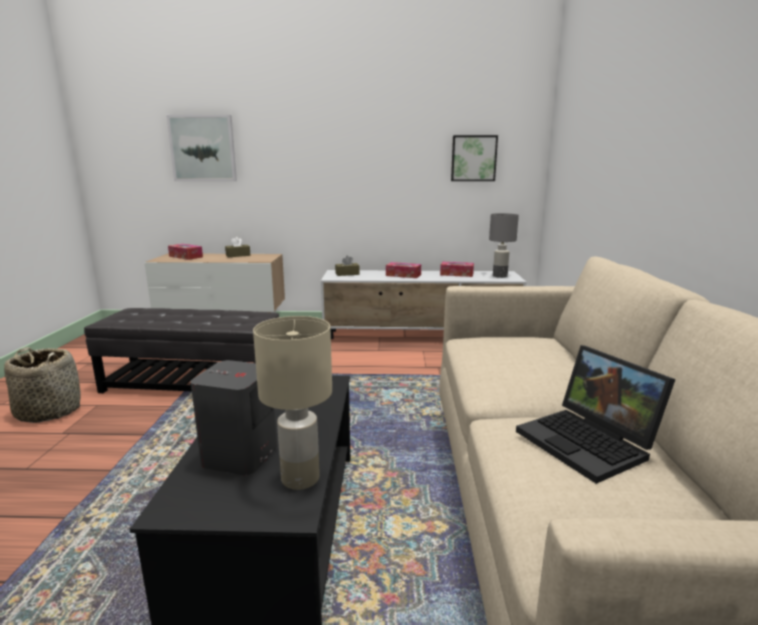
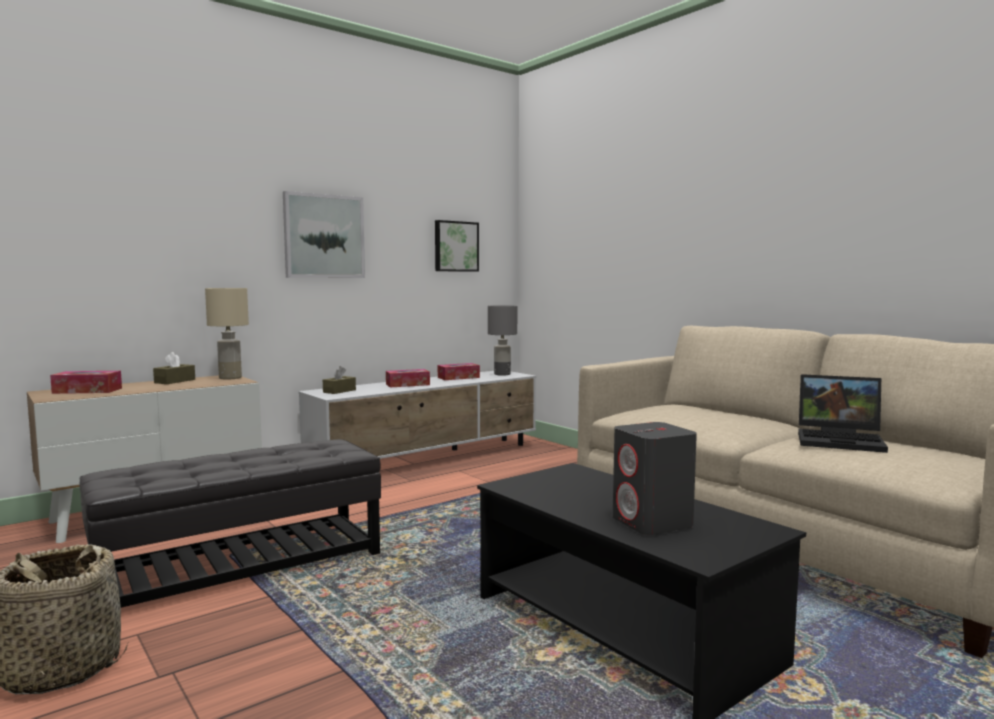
camera: 40 degrees left, 10 degrees down
(203, 148) = (102, 218): picture -> picture (324, 236)
(301, 479) = (726, 517): beige table lamp -> beige table lamp (231, 378)

